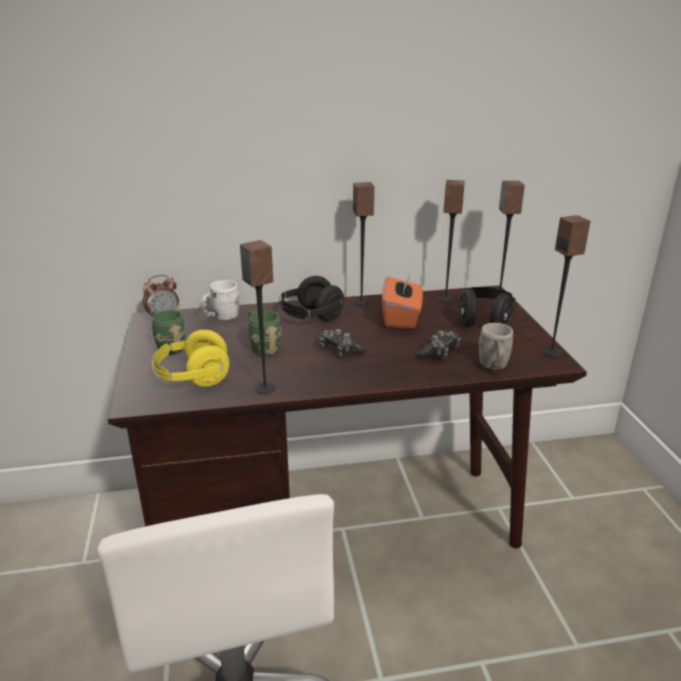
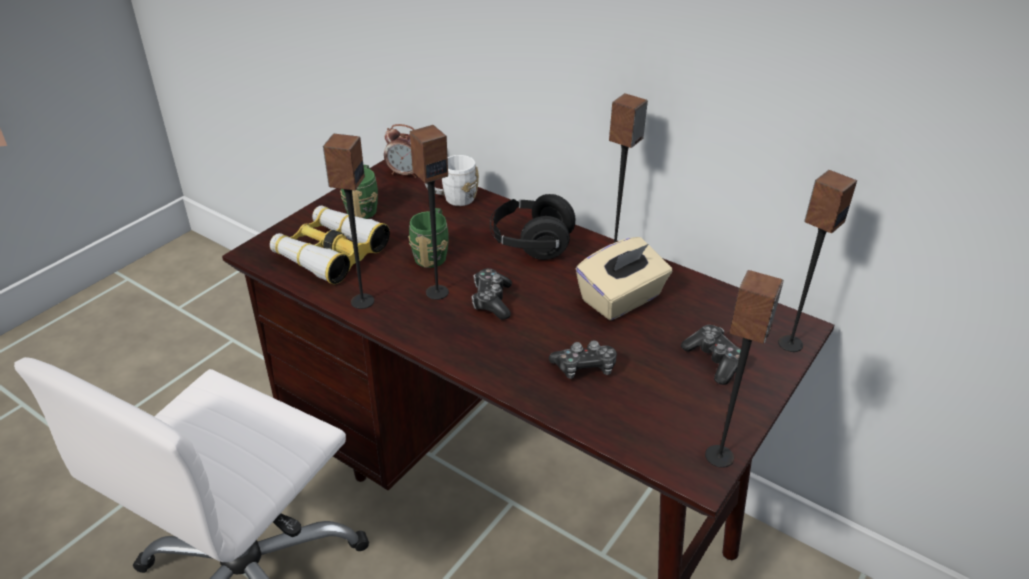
camera: 45 degrees right, 10 degrees up
(192, 377) = (330, 253): yellow headphones -> binoculars
(401, 318) = (621, 299): orange tissue box -> beige tissue box
(445, 298) = (720, 303): speaker -> speaker (437, 292)
(484, 320) = (714, 360): black headphones -> game controller
(494, 367) = (611, 426): grey mug -> none

